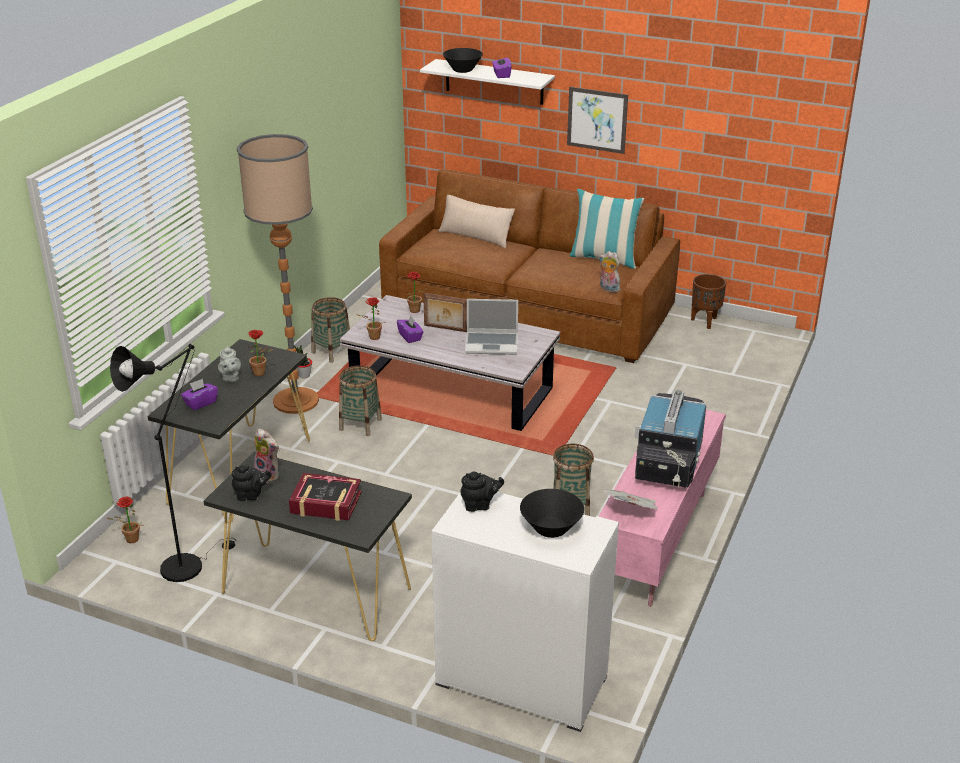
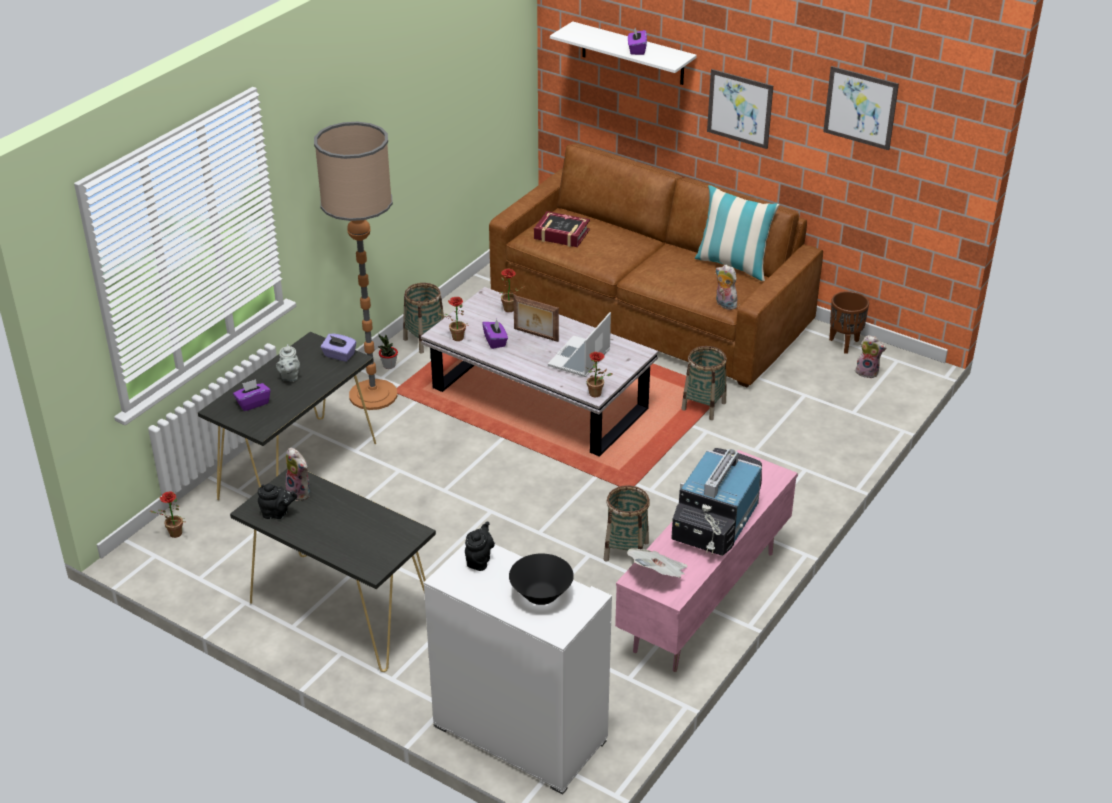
camera: 10 degrees right, 5 degrees up
(188, 564) = (223, 566): black floor lamp -> none
(261, 373) = (322, 374): potted plant -> potted plant (597, 394)
(273, 356) = (339, 355): none -> purple tissue box
(326, 503) = (347, 530): book -> book (561, 234)
(360, 424) = (433, 430): basket -> basket (703, 406)
(462, 70) = (596, 40): black bowl -> none
(476, 236) = (600, 223): beige pillow -> none
(480, 505) = (479, 560): black teapot -> black teapot turned 75 degrees counterclockwise
(492, 344) = (580, 359): laptop -> laptop turned 105 degrees clockwise
(710, 104) = (860, 107): none -> picture
(733, 341) = (867, 372): none -> plush toy

